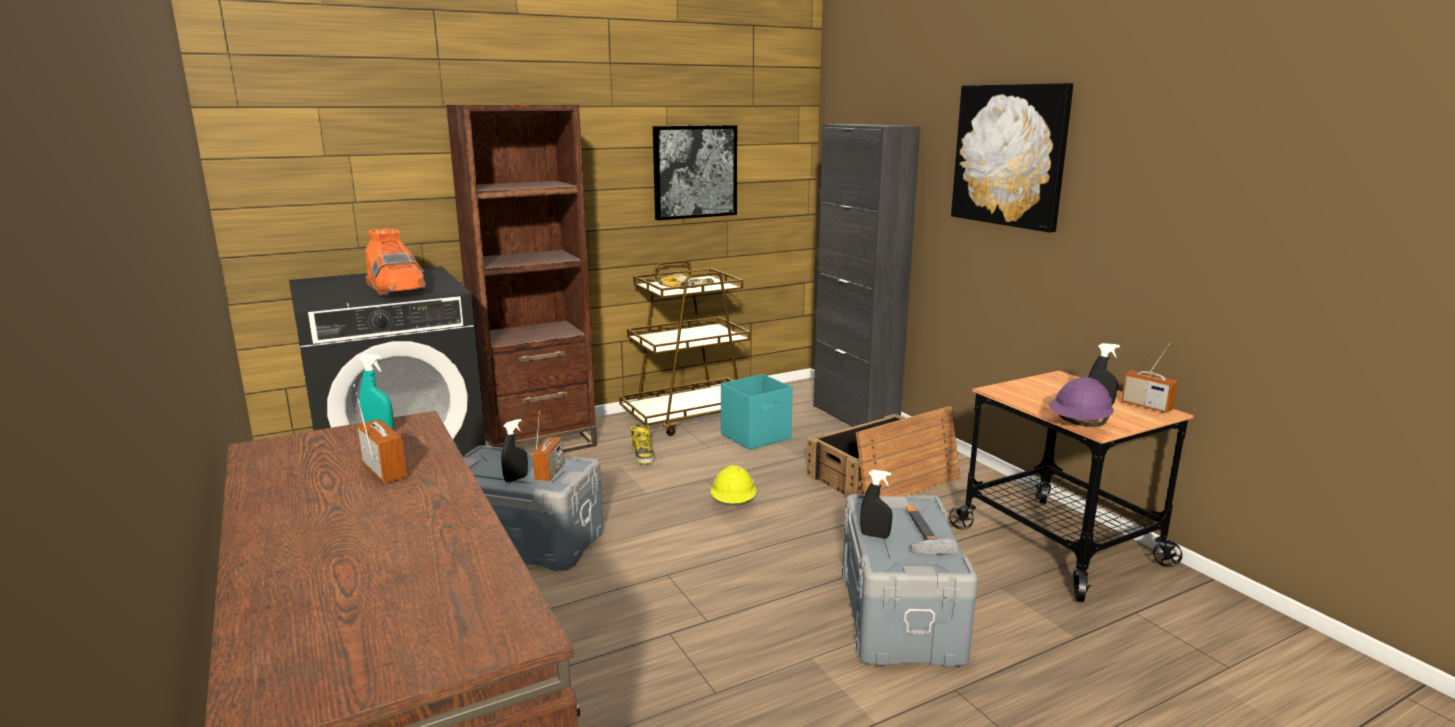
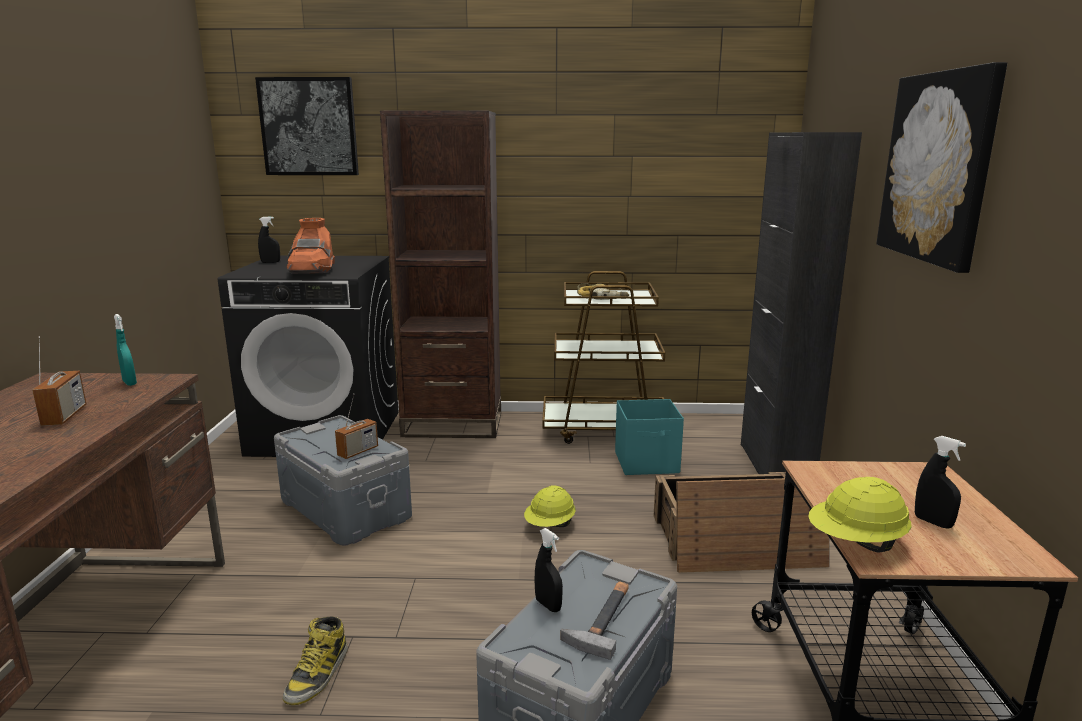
camera: 30 degrees right, 0 degrees up
(516, 479) = (327, 450): black spray bottle -> black spray bottle (270, 262)
(643, 455) = (523, 456): boot -> boot (317, 674)
(694, 171) = (641, 182): picture -> picture (309, 127)
(1079, 425) = (856, 543): purple hard hat -> yellow hard hat
(1146, 406) = (1009, 543): radio -> none

